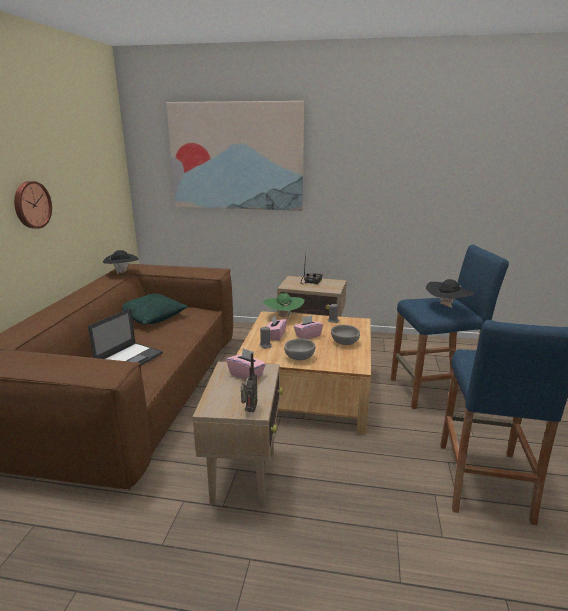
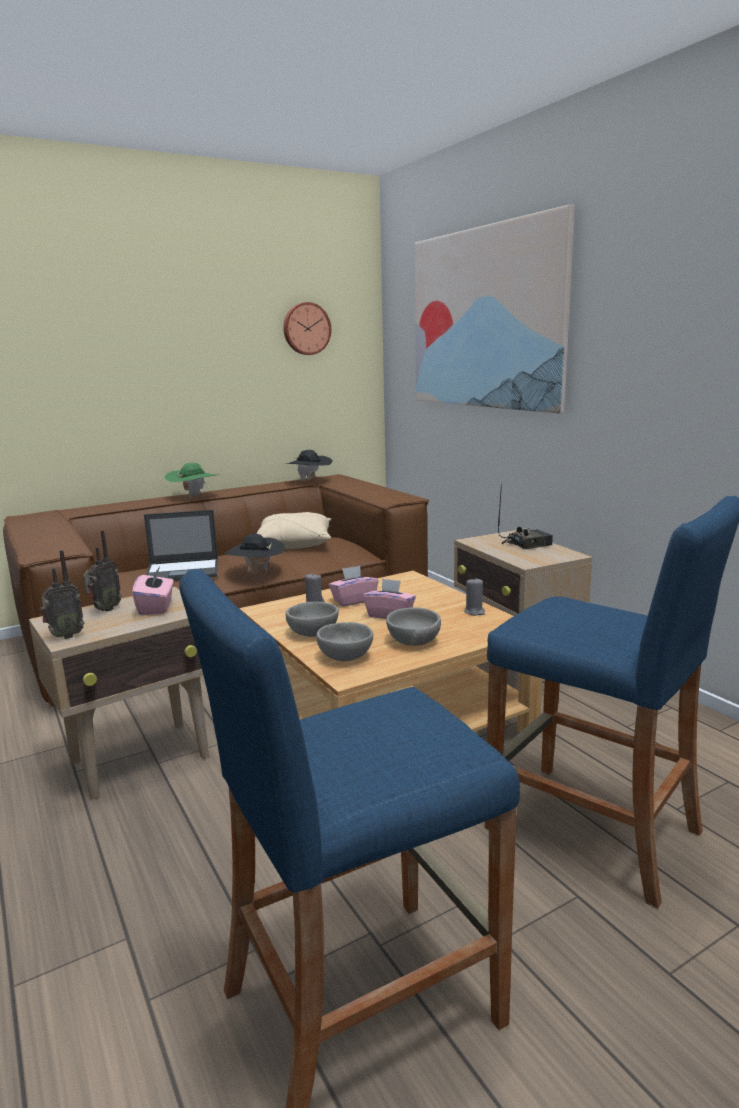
camera: 50 degrees right, 5 degrees down
(31, 205) = (179, 373): wall clock -> wall clock (306, 328)
(151, 318) = (294, 543): green pillow -> beige pillow
(222, 389) = (104, 610): none -> radio
(284, 317) = (421, 585): green hat -> green hat (194, 497)
(338, 361) = (344, 657): none -> grey bowl
(446, 307) = (588, 627): black hat -> black hat (256, 573)

